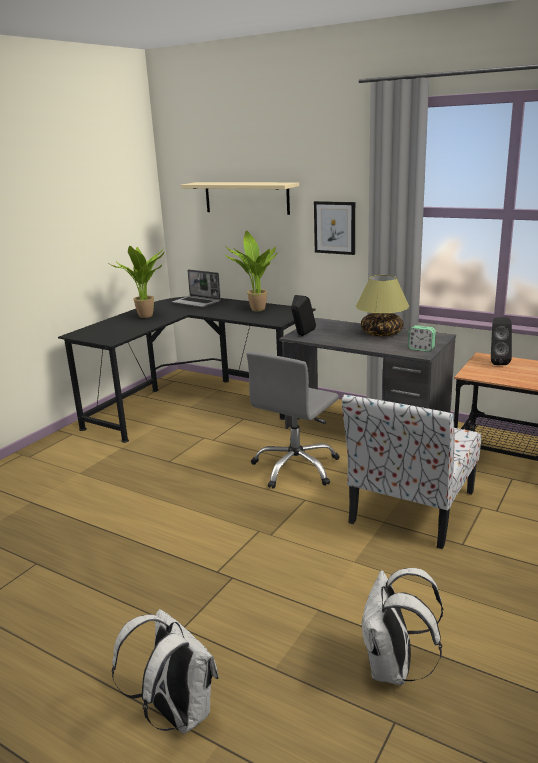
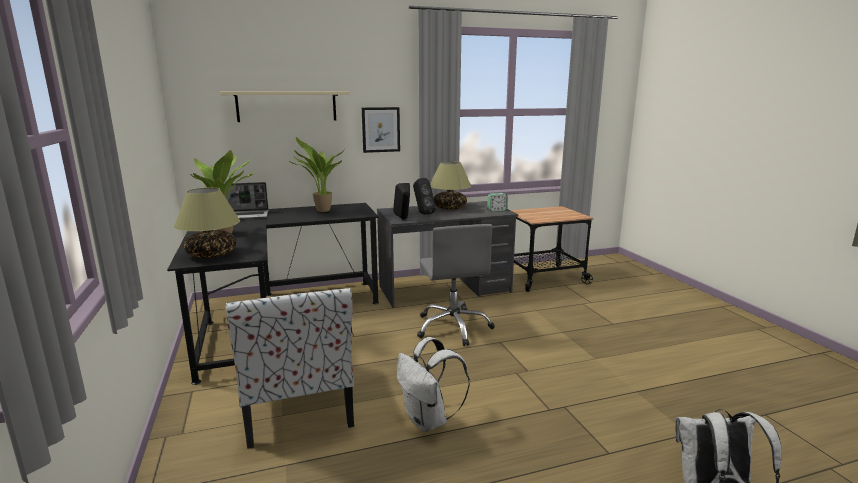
camera: 50 degrees left, 5 degrees down
(99, 332) = (212, 254): none -> table lamp
(394, 669) = (716, 393): white backpack -> white backpack (429, 420)
(411, 508) = (558, 319): chair -> chair (297, 405)
(497, 362) = (530, 212): black speaker -> black speaker (422, 213)

